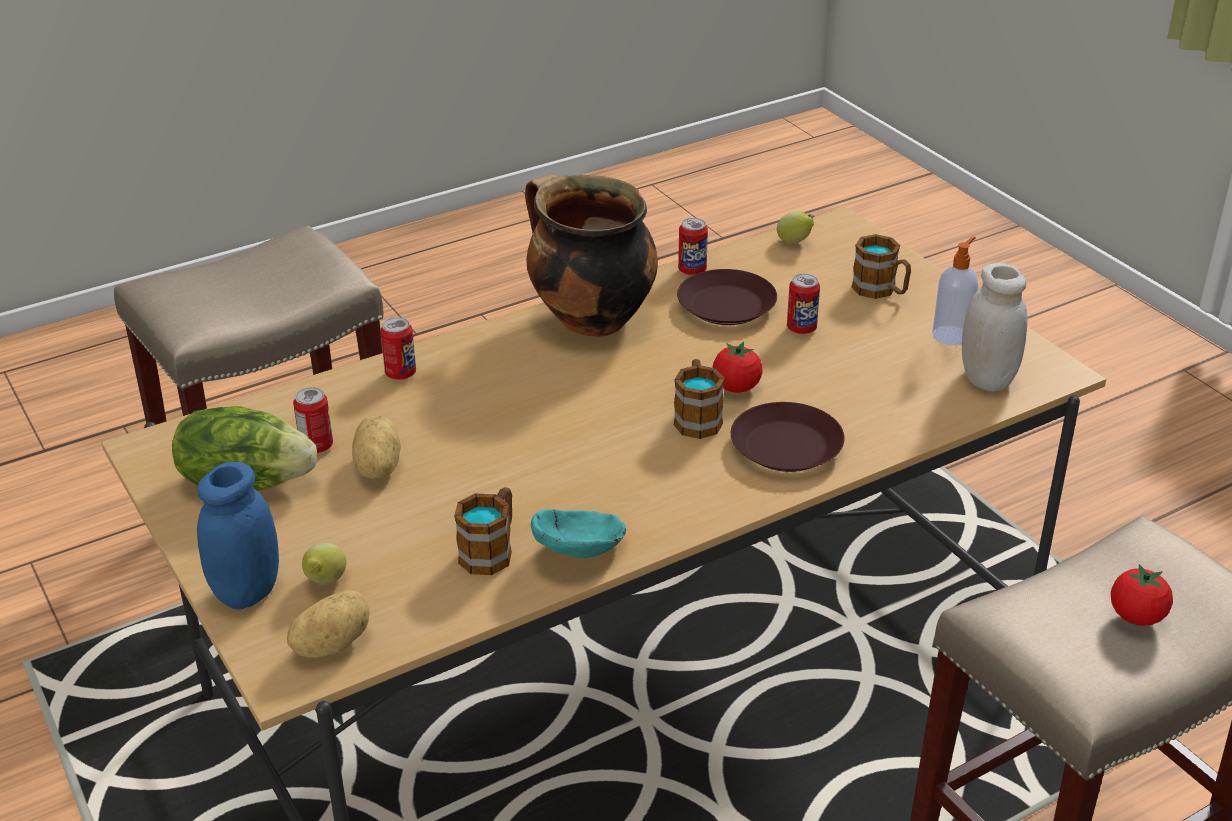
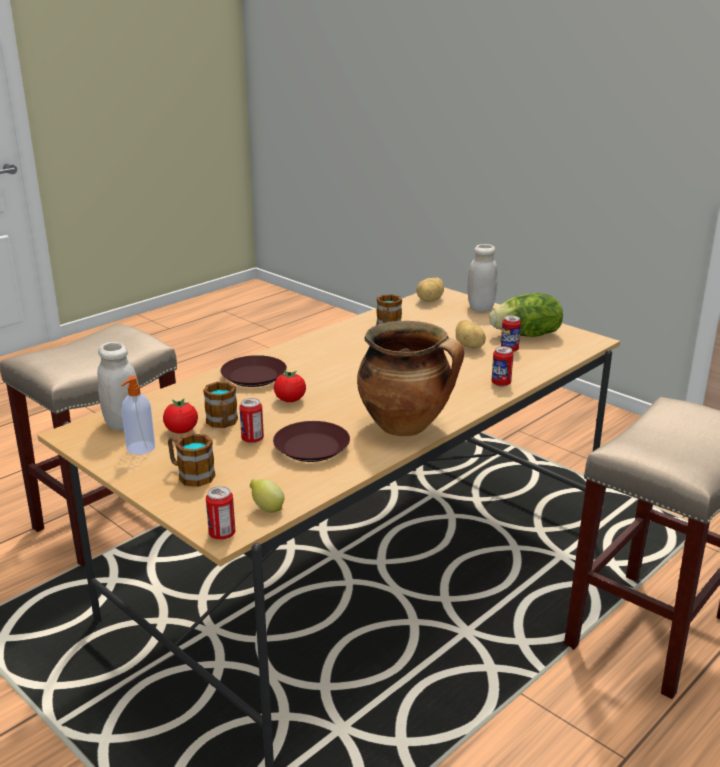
camera: 165 degrees right, 10 degrees down
(247, 591) = (480, 308): blue jar -> white jar
(325, 582) = (451, 313): lemon -> none
(583, 551) = (345, 331): turquoise bowl -> none
(692, 270) = (348, 471): can -> can (222, 534)
(697, 417) = (309, 383): mug -> mug (223, 424)
(1136, 616) = (81, 349): tomato -> tomato (181, 431)

